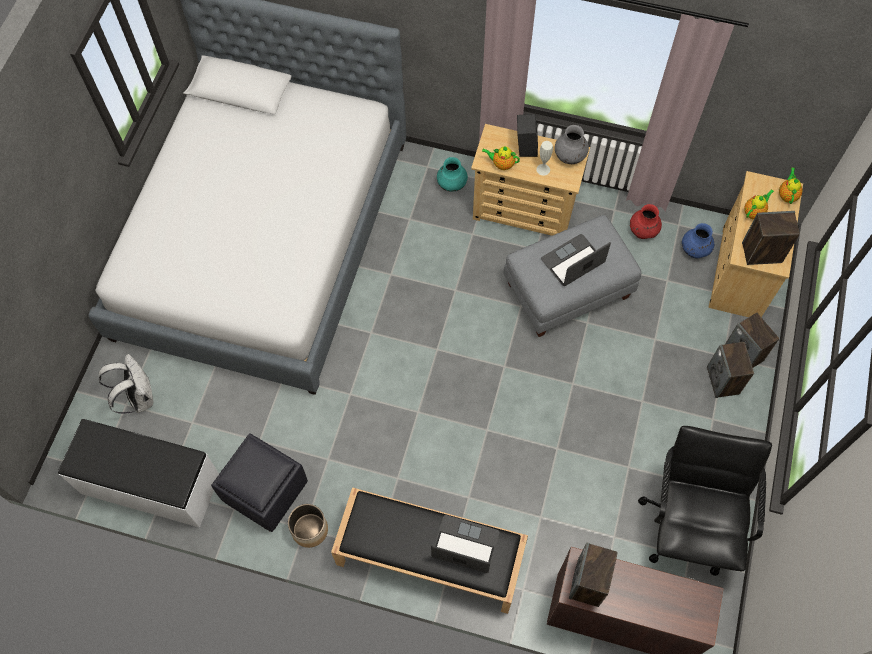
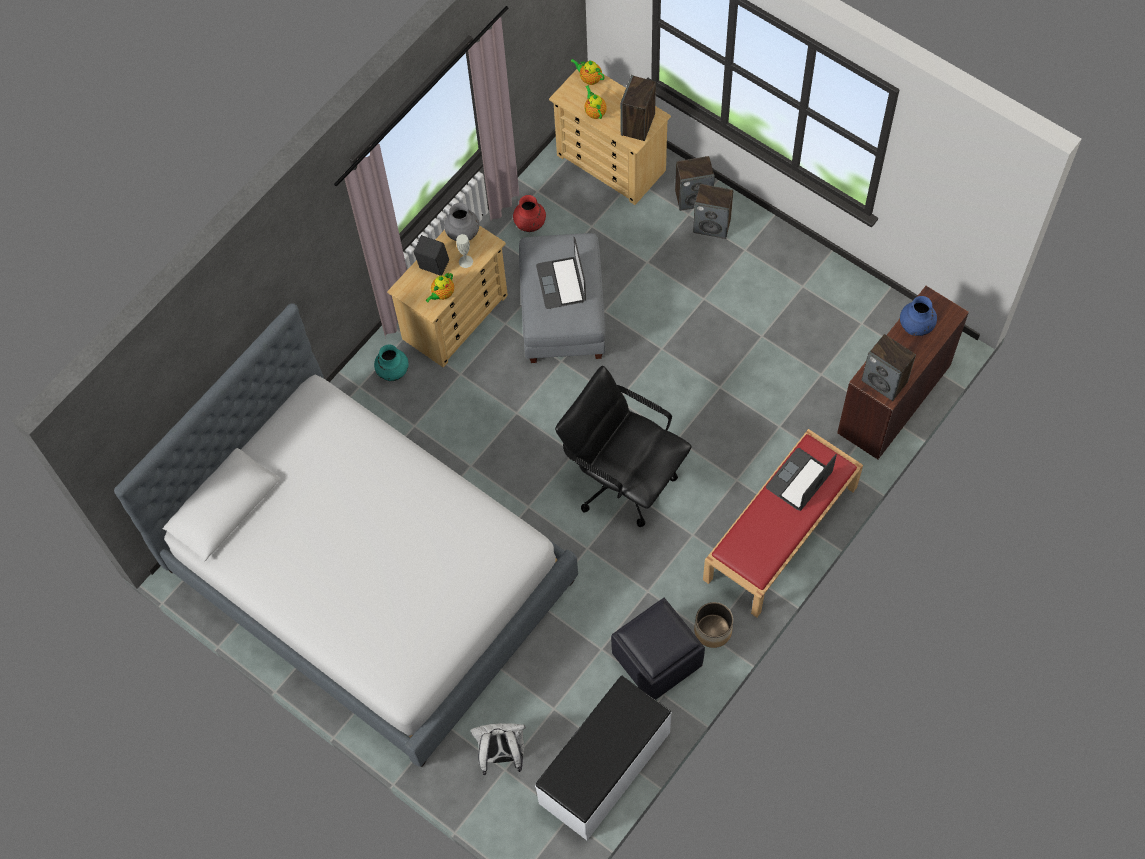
camera: 65 degrees left, 0 degrees up
(429, 557) = (780, 534): black bench -> red bench
(689, 524) = (833, 311): black office chair -> black office chair (623, 479)
(694, 250) = (571, 190): blue vase -> blue vase (916, 326)

